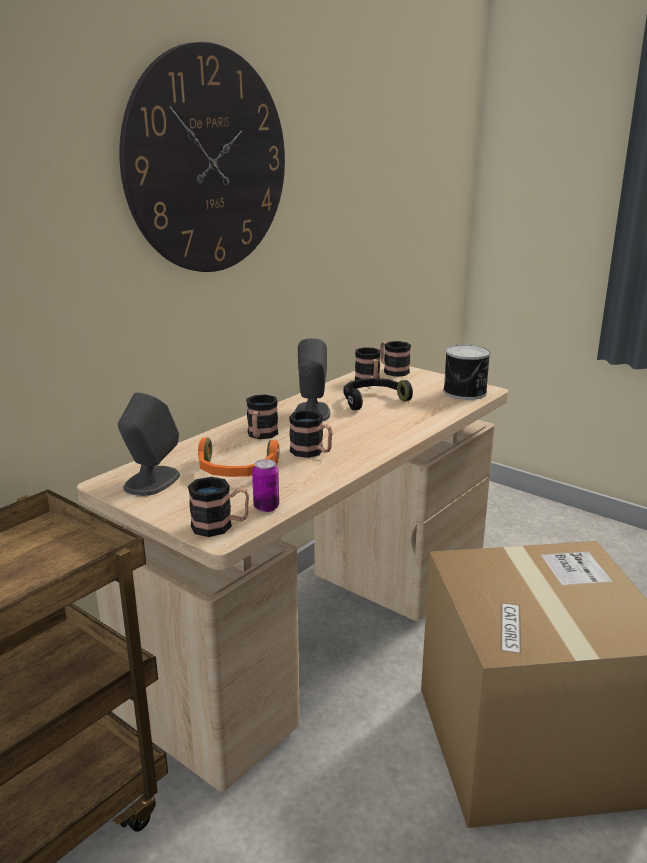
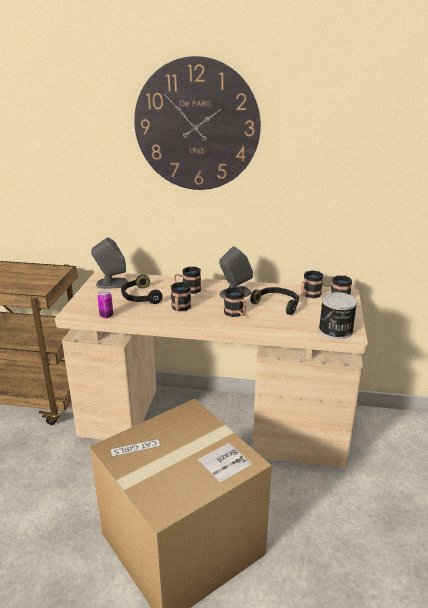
camera: 60 degrees right, 5 degrees up
(220, 526) = (80, 311): mug -> mug (236, 314)
(236, 471) = (139, 297): orange headphones -> black headphones

